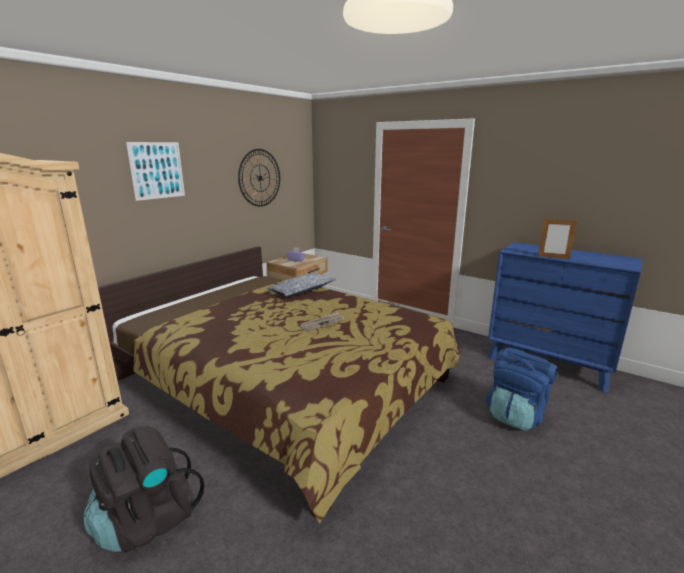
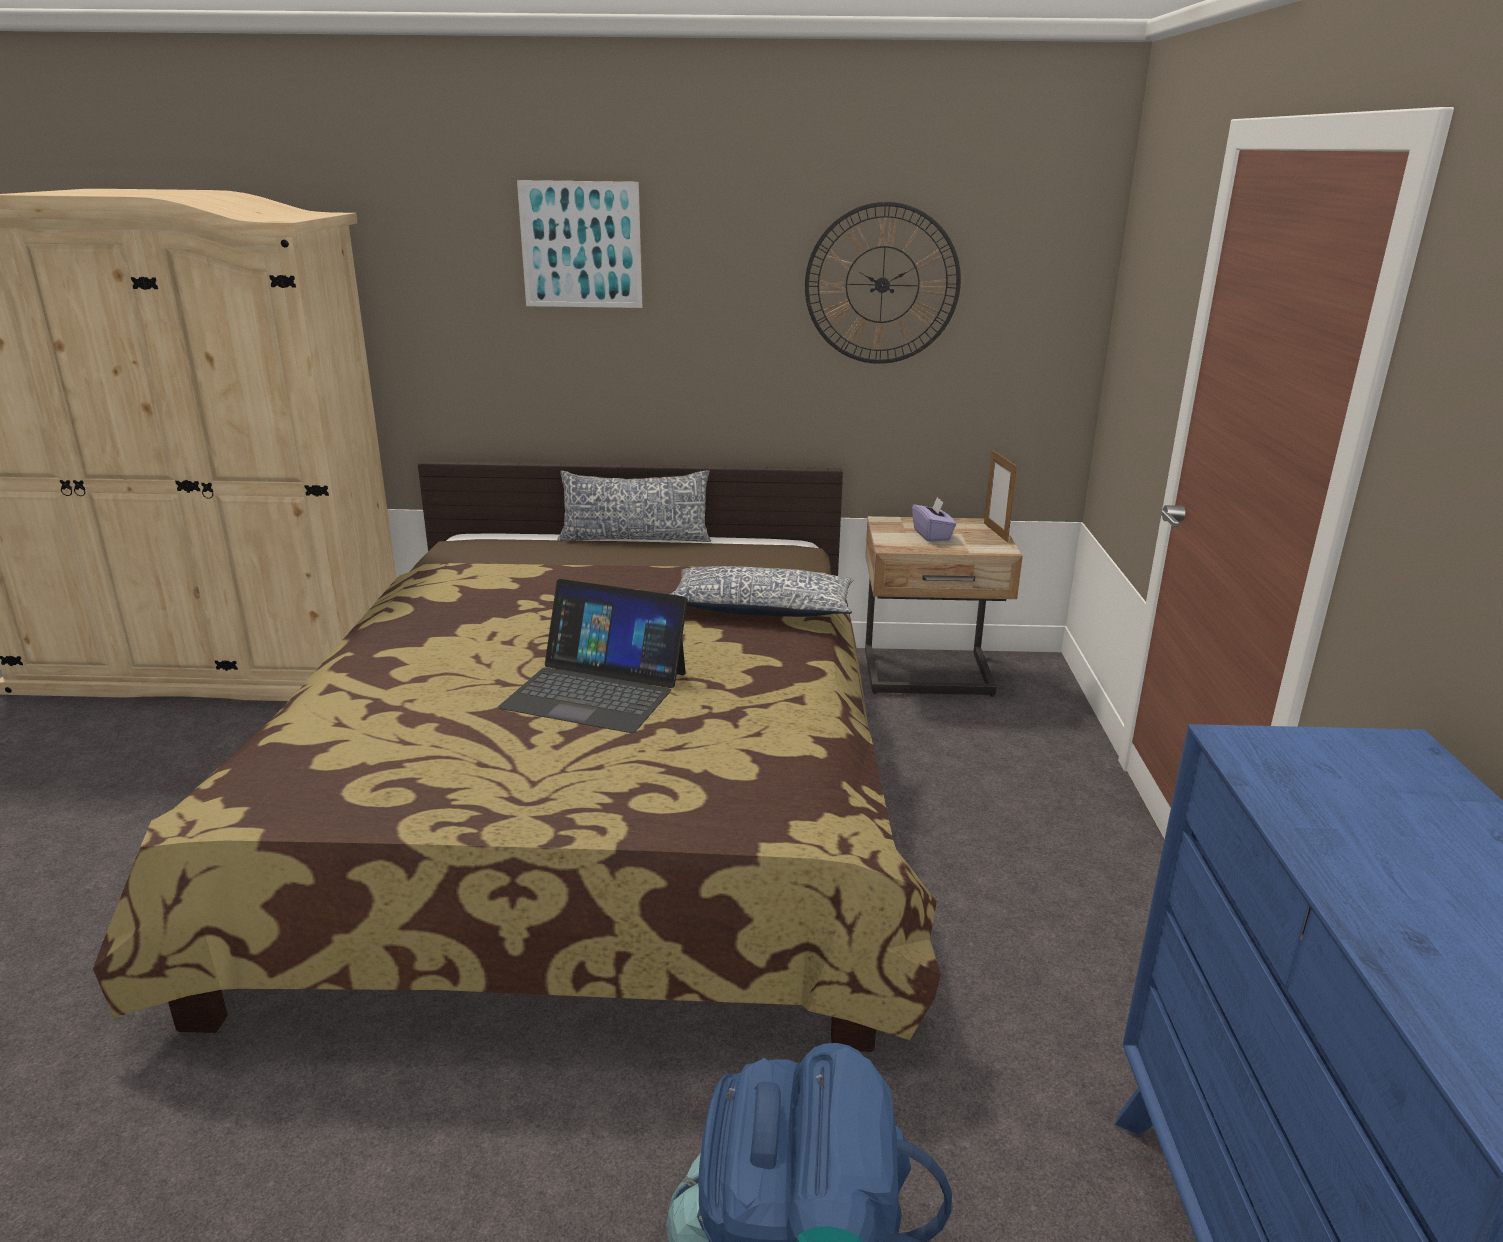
camera: 55 degrees right, 5 degrees up
(147, 520) = (129, 848): black backpack -> none
(202, 293) = (635, 538): none -> pillow
(322, 323) = (596, 689): newspaper -> laptop
(553, 257) = (1312, 853): picture frame -> picture frame (995, 532)

